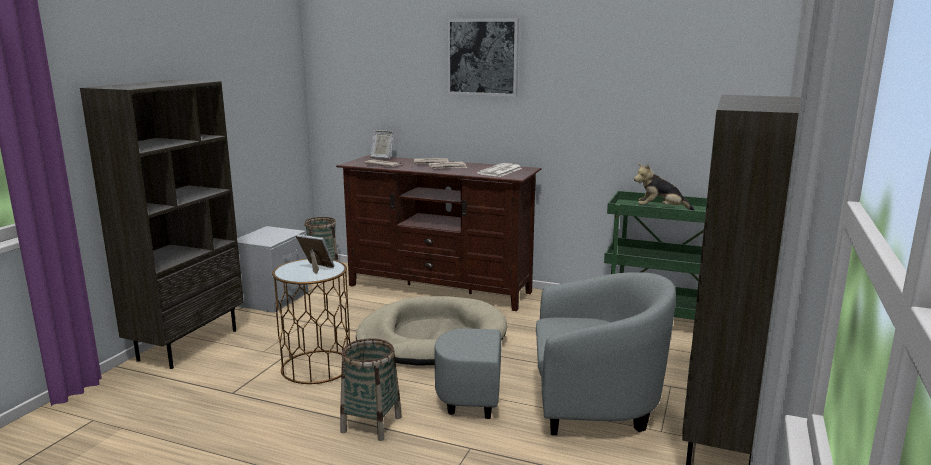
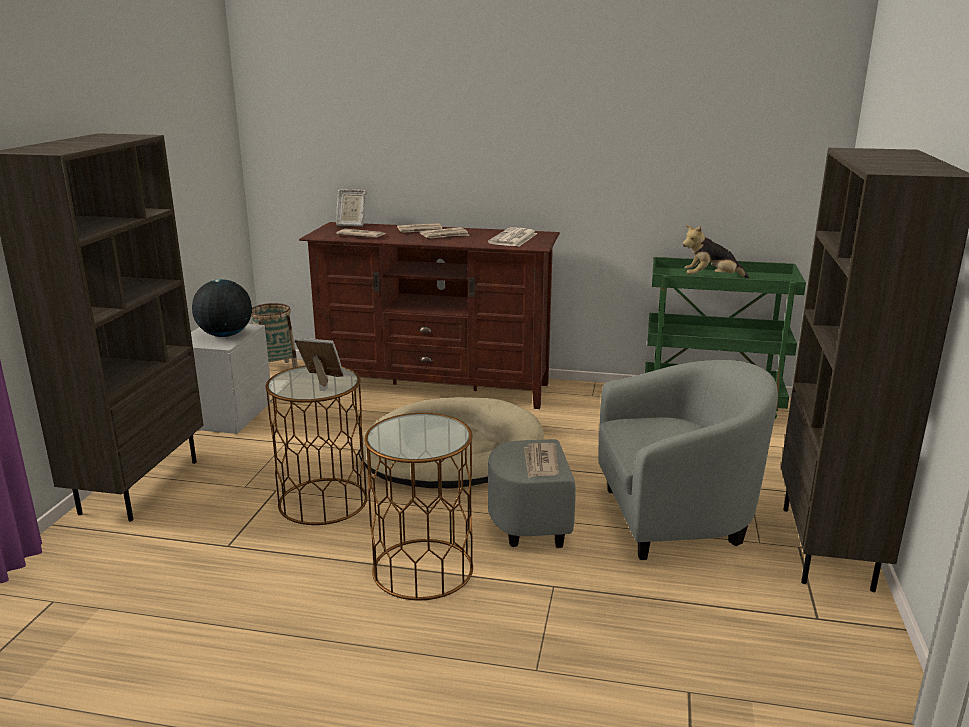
camera: 10 degrees left, 5 degrees up
(273, 236) = (225, 335): none -> globe
(371, 424) = (423, 569): basket -> brown side table
(476, 346) = (540, 463): none -> newspaper
(483, 57) = (482, 93): picture -> none

